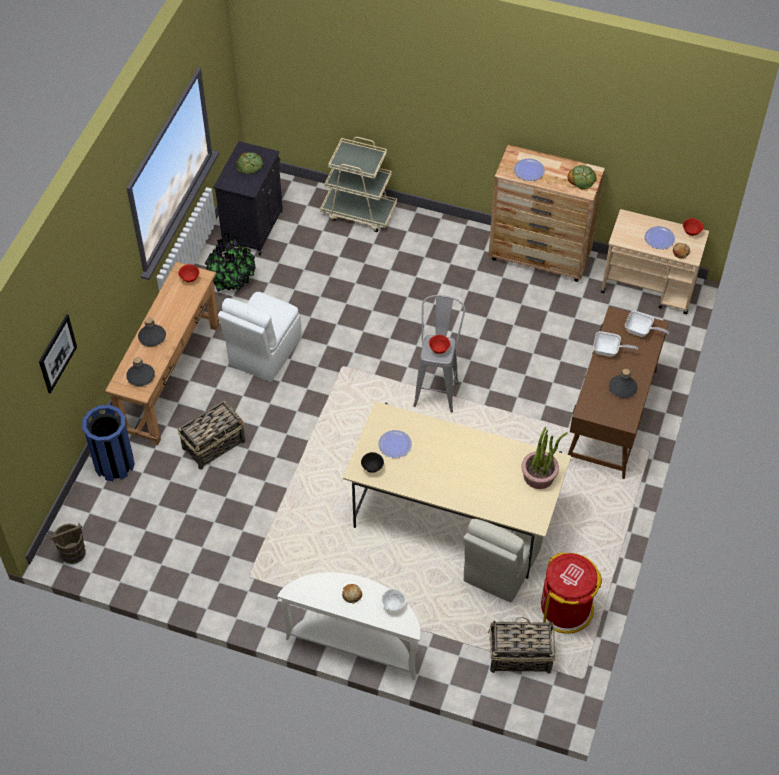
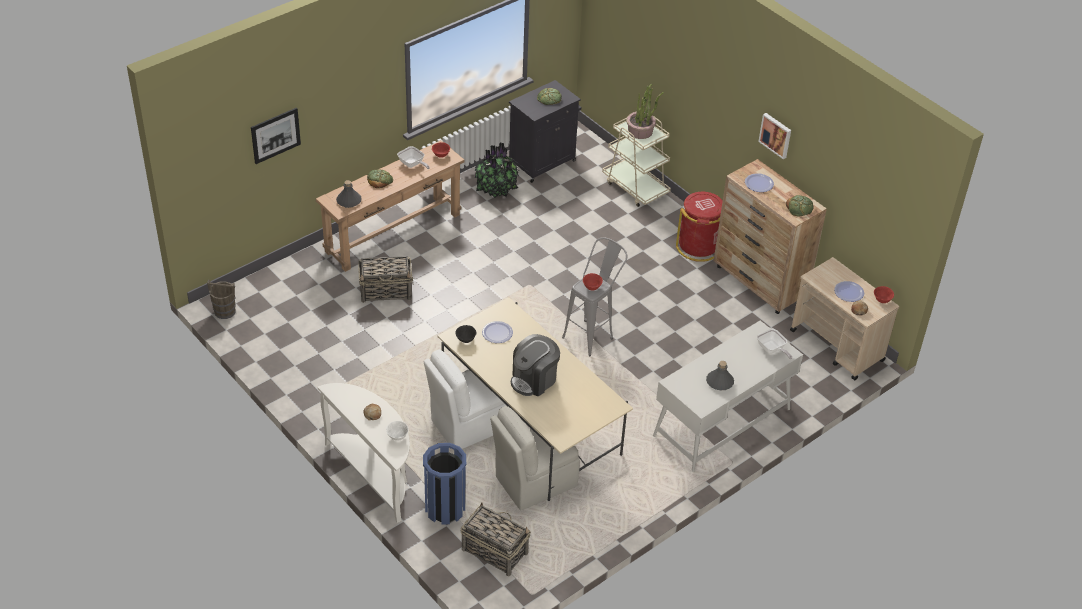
camera: 30 degrees right, 10 degrees down
(114, 464) = (303, 269): blue trash can -> blue trash can (445, 508)
(152, 337) = (379, 180): grey bottle -> bread
(264, 353) = (477, 248): white chair -> white chair (468, 424)
(465, 475) = (534, 379): none -> coffee machine
(527, 116) = (776, 135): none -> picture
(539, 475) = (593, 409): potted plant -> potted plant (640, 131)
(566, 608) = (562, 538): red trash can -> red trash can (699, 246)
(608, 351) = (731, 351): frying pan -> frying pan (412, 165)
(611, 416) = (721, 422): brown desk -> white desk

